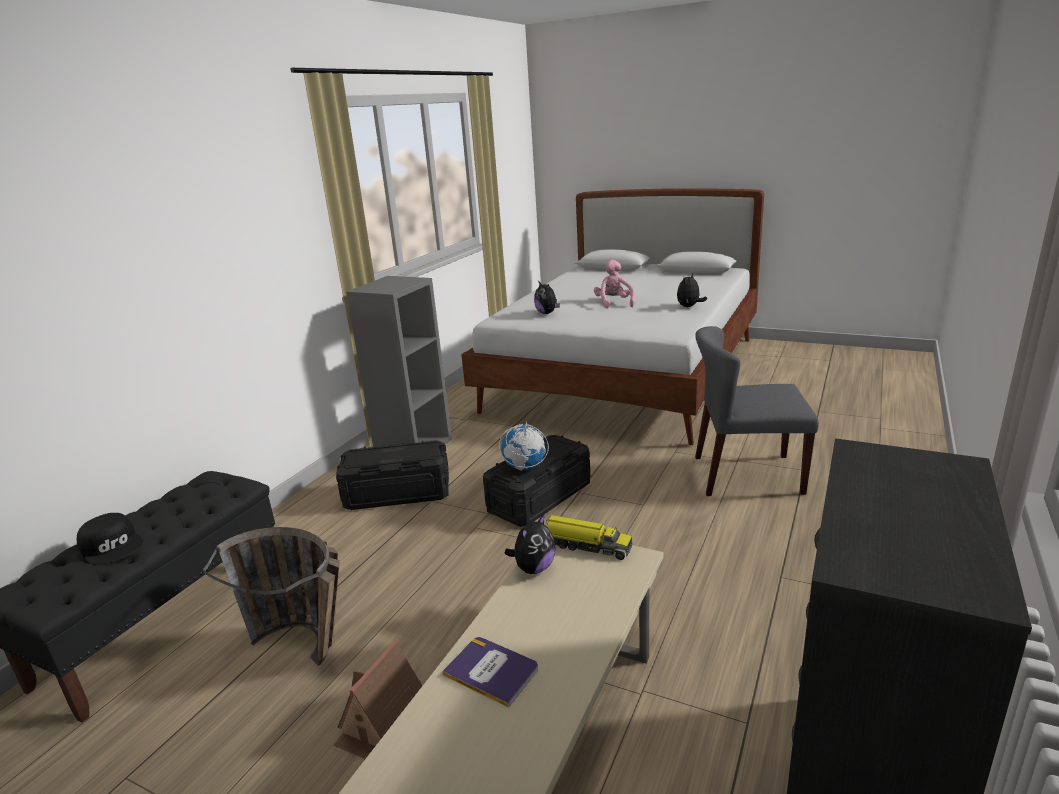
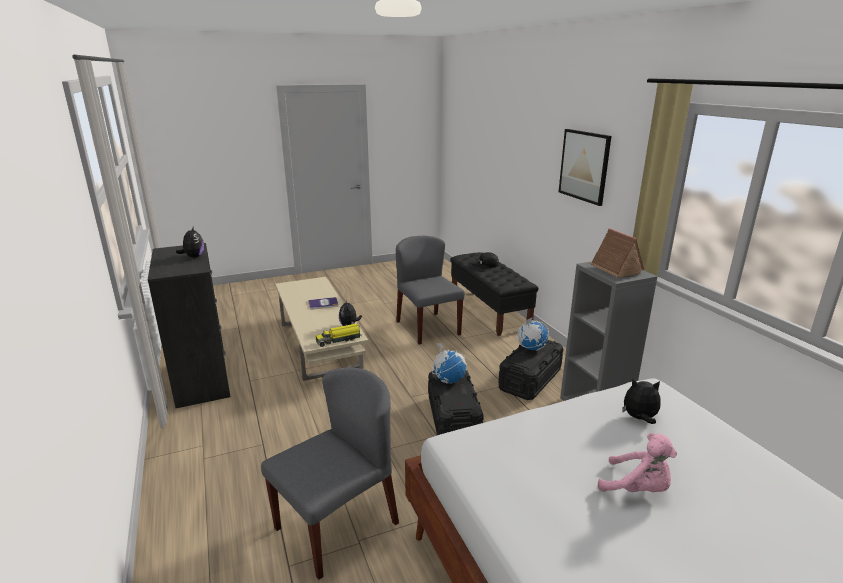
camera: 130 degrees right, 0 degrees up
(205, 218) = (584, 166): none -> picture
(309, 650) = (427, 328): basket -> grey chair
(381, 458) = (531, 348): none -> globe
(382, 721) = (372, 329): toy house -> toy house (614, 269)
(689, 307) = (534, 531): plush toy -> plush toy (194, 257)

